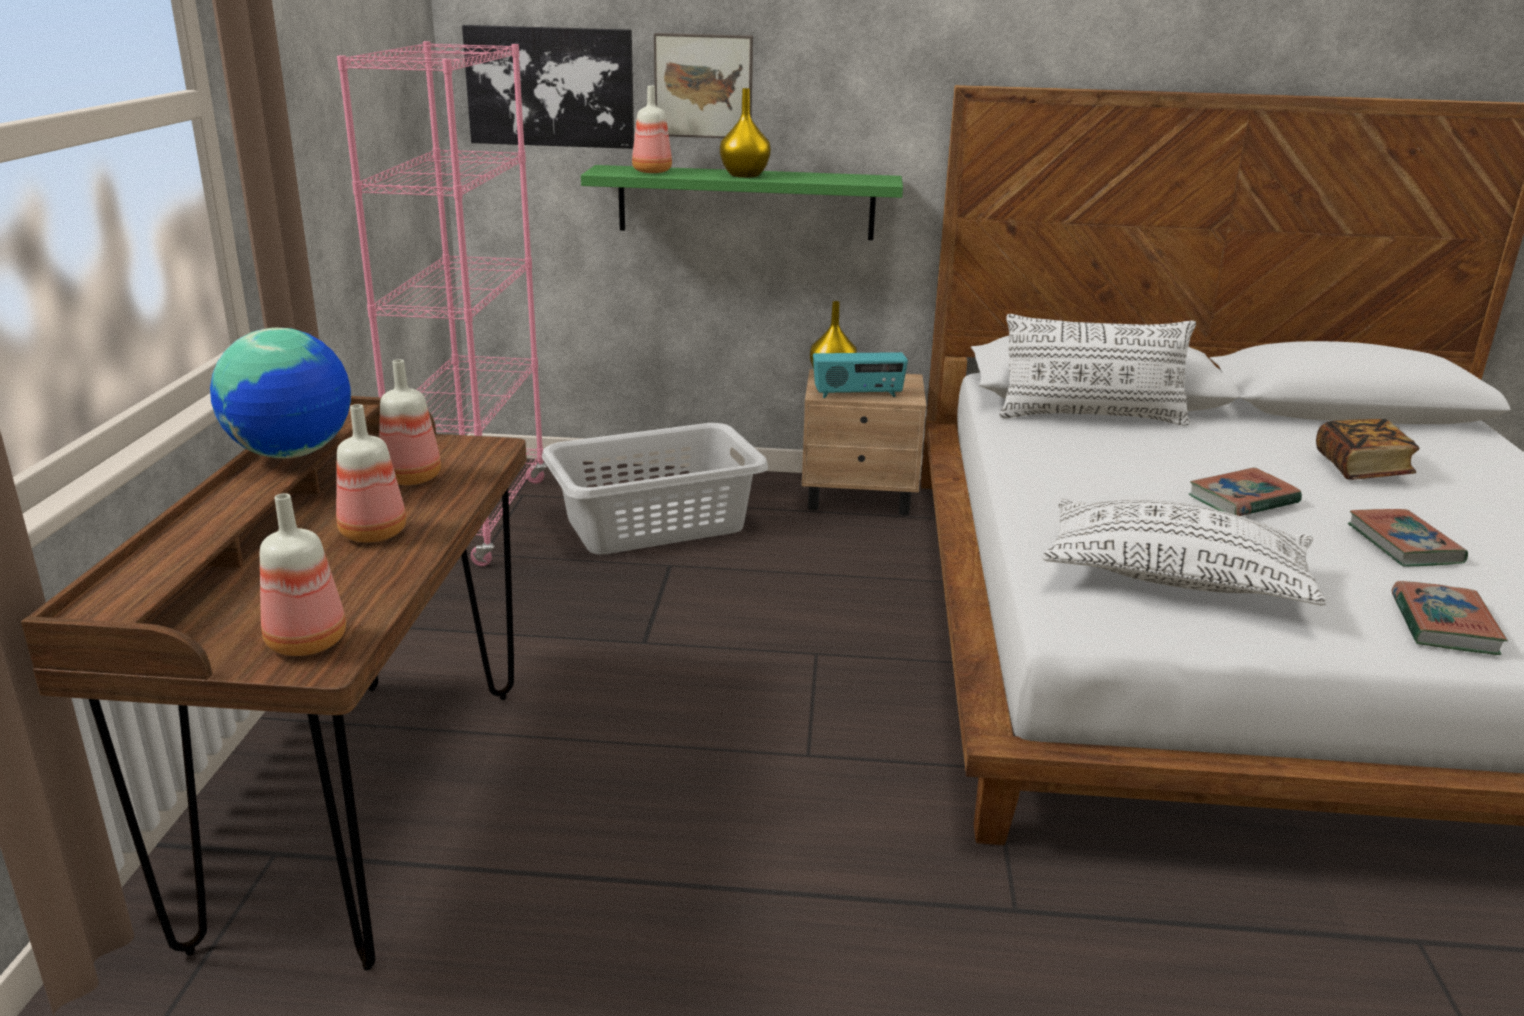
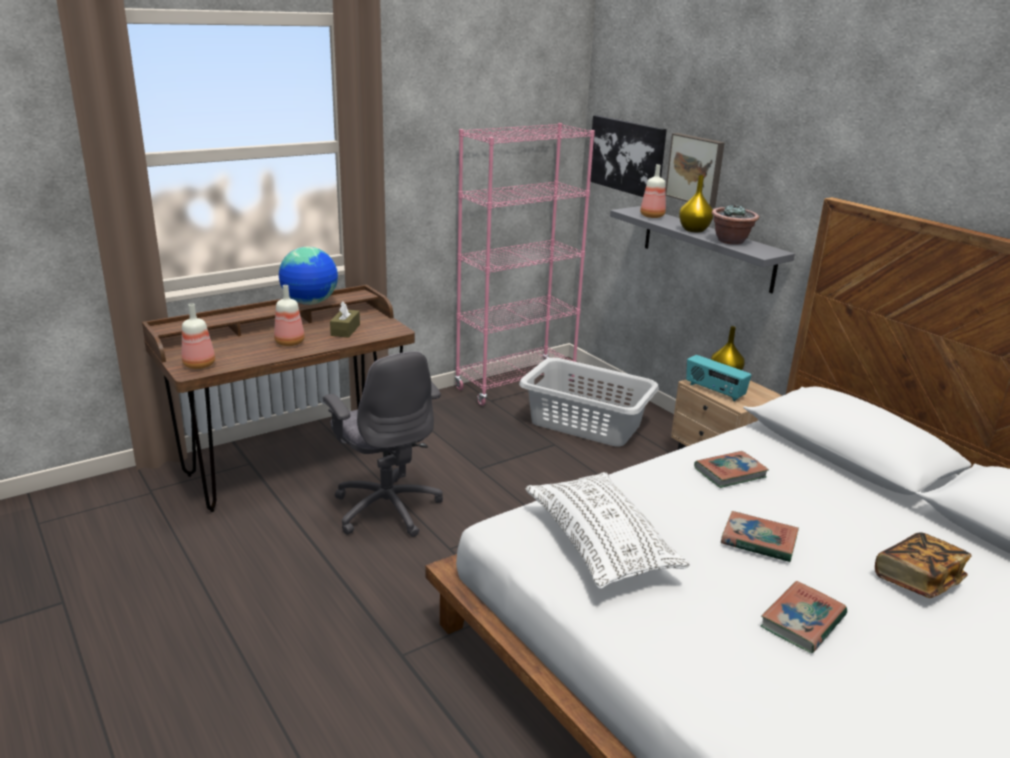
camera: 50 degrees right, 0 degrees up
(413, 478) = (345, 330): bottle -> brown tissue box
(633, 764) = (387, 508): none -> grey office chair
(746, 202) = (707, 248): green shelf -> grey shelf
(816, 177) = (731, 241): none -> potted plant
(1091, 417) = (804, 460): white pillow -> none
(1443, 624) = (691, 658): book -> book (730, 473)

